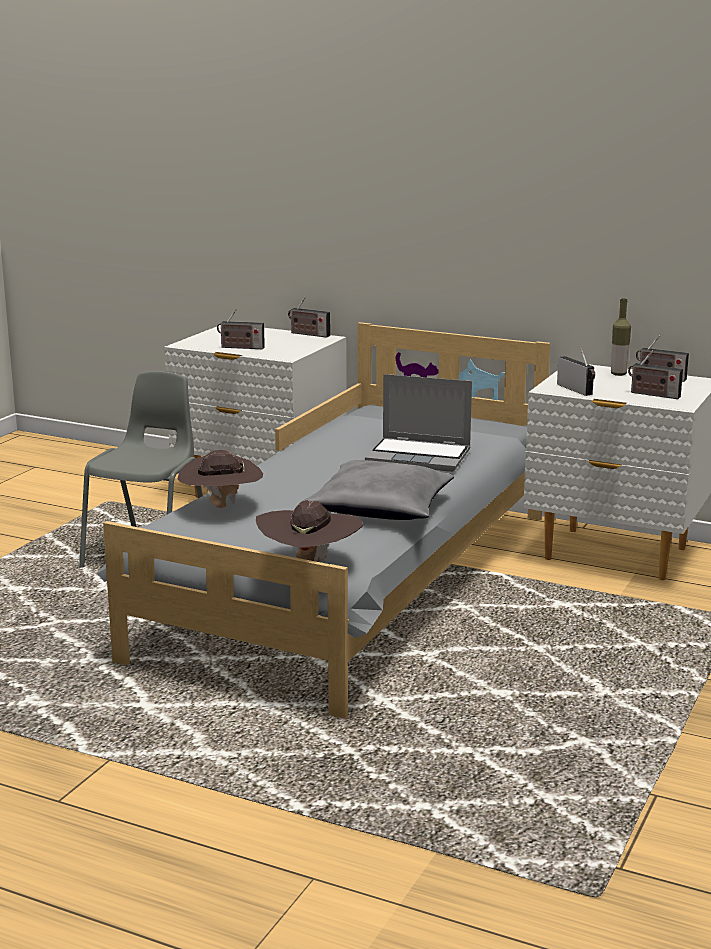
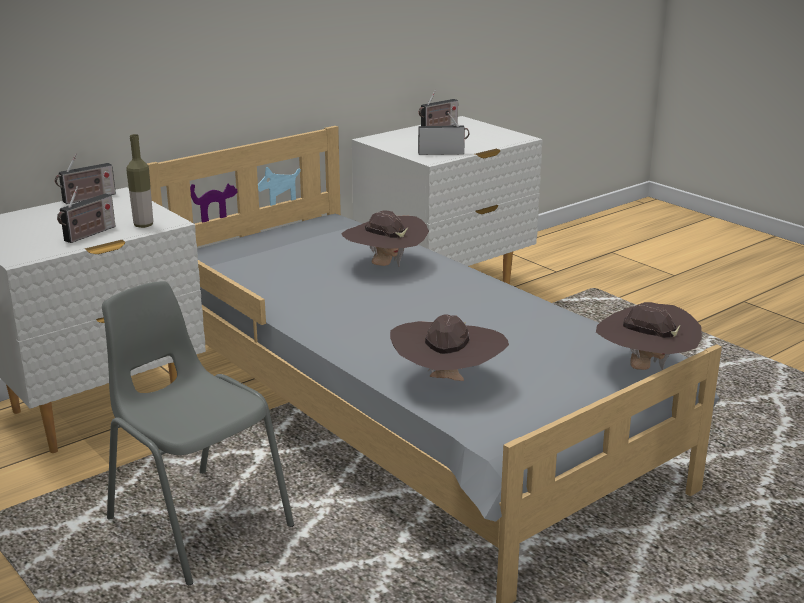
camera: 65 degrees left, 5 degrees up
(382, 508) = (515, 309): grey pillow -> none
(420, 457) = (384, 265): laptop -> brown hat
(618, 374) = (412, 134): bottle -> bottle (143, 225)
(652, 394) = (483, 138): radio -> none

